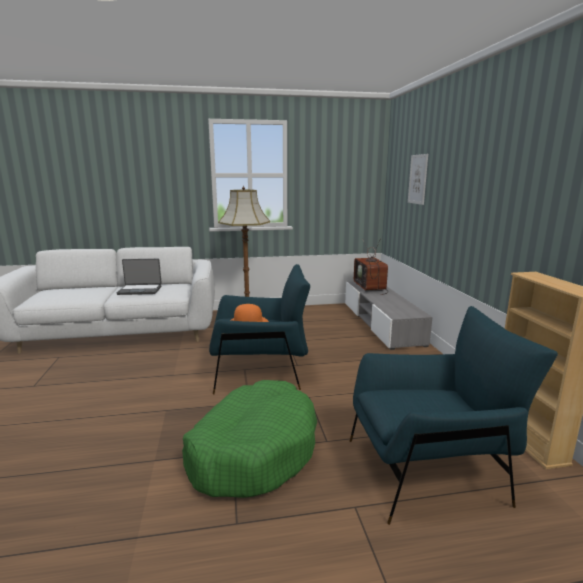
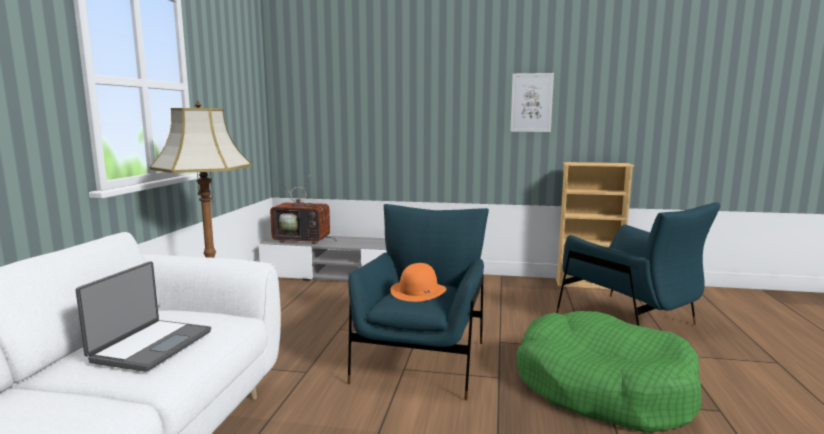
camera: 70 degrees left, 5 degrees down
(418, 179) = (356, 98): picture -> picture (531, 102)
(429, 470) = (628, 320): blue armchair -> blue armchair turned 135 degrees clockwise

